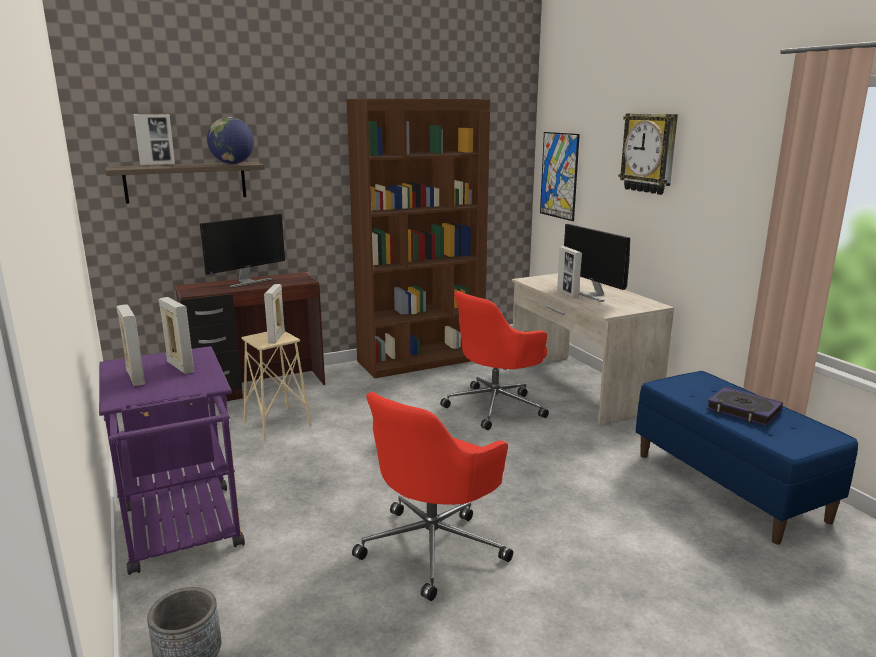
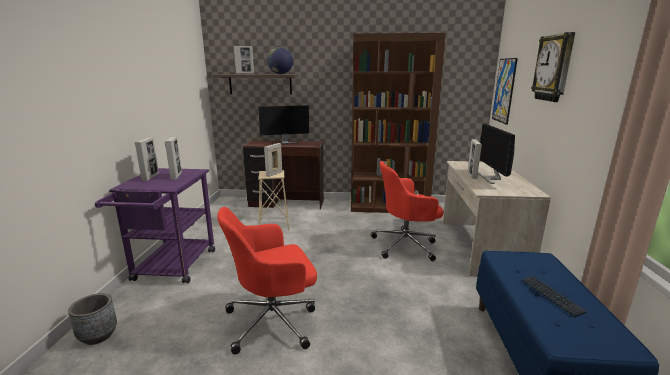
camera: 30 degrees right, 0 degrees up
(743, 411) = (551, 296): book -> keyboard

